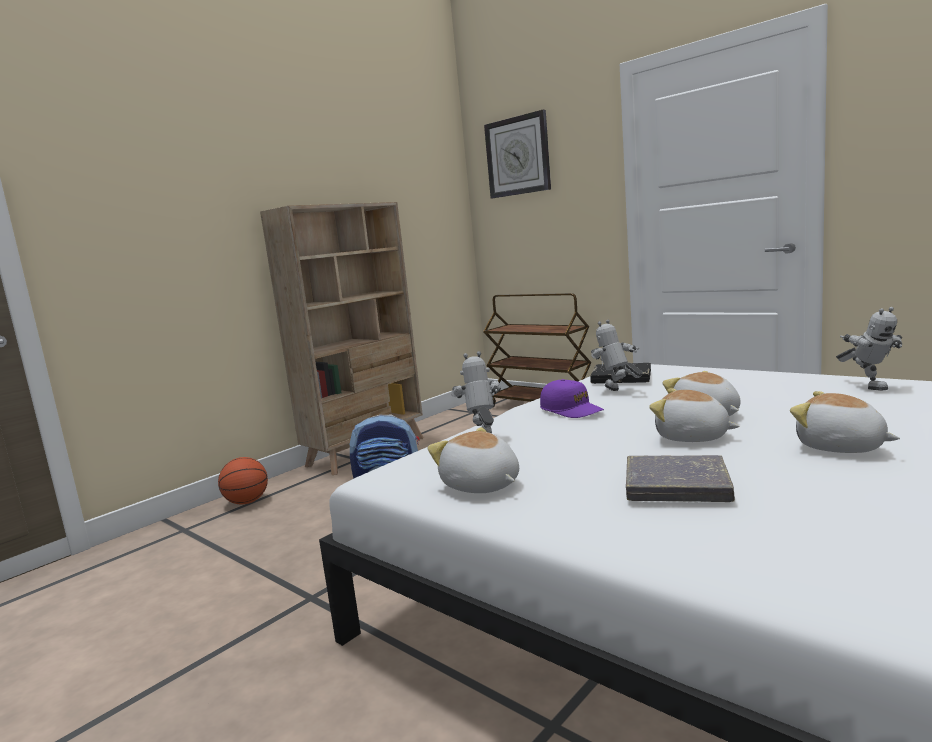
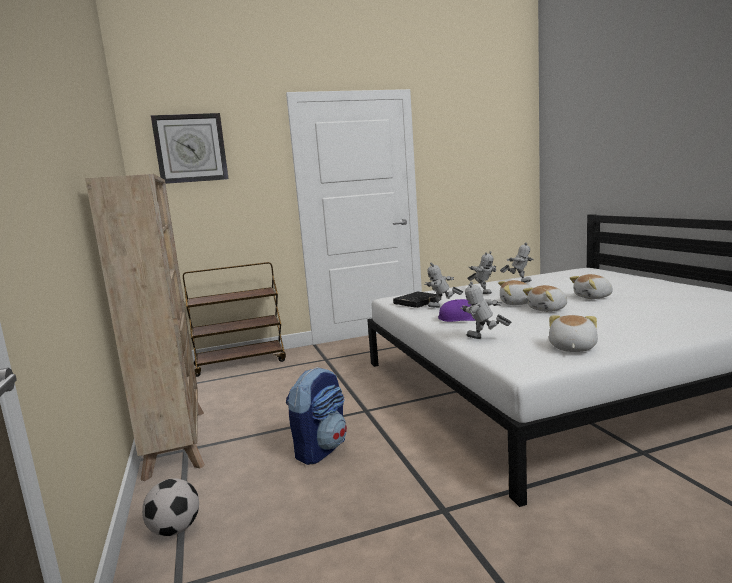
camera: 60 degrees left, 0 degrees up
(247, 502) = (175, 530): basketball -> football
(480, 486) = (571, 348): plush toy -> plush toy turned 120 degrees clockwise
(676, 486) = (613, 320): grey book -> none
(741, 388) = (483, 292): none -> toy robot

